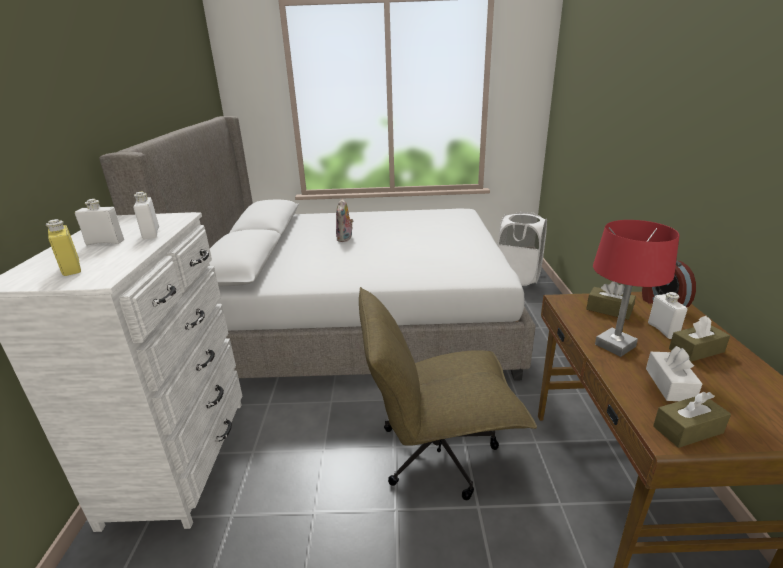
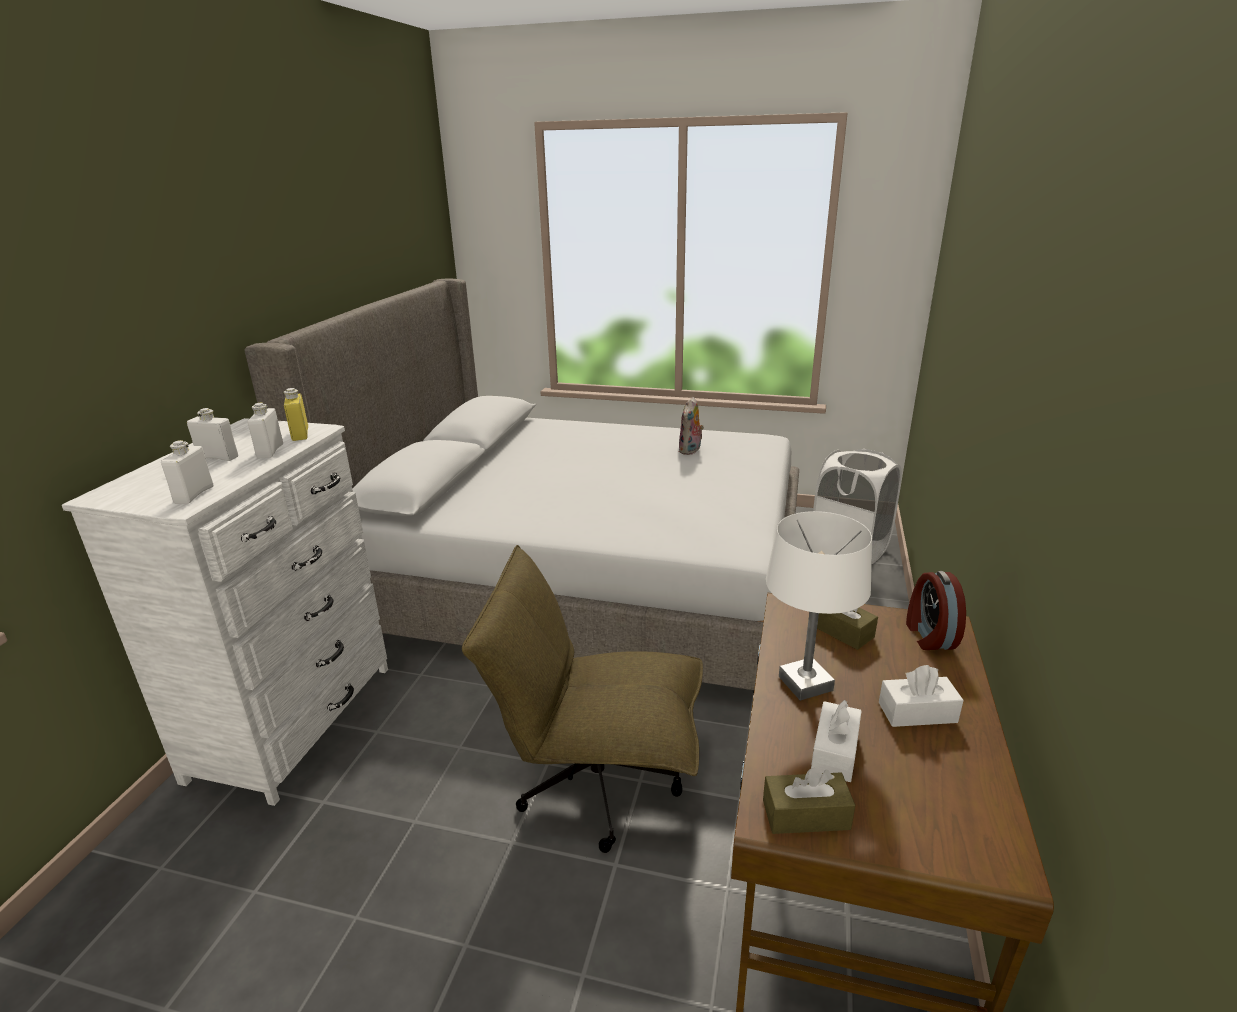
camera: 15 degrees right, 0 degrees up
(71, 268) = (165, 488): yellow bottle -> yellow bottle (300, 434)
(345, 239) = (571, 465): plush toy -> plush toy (690, 451)
(615, 345) = (806, 683): red table lamp -> white table lamp
(662, 330) = (894, 674): white bottle -> white bottle (194, 495)
(696, 350) = (917, 712): brown tissue box -> white tissue box

